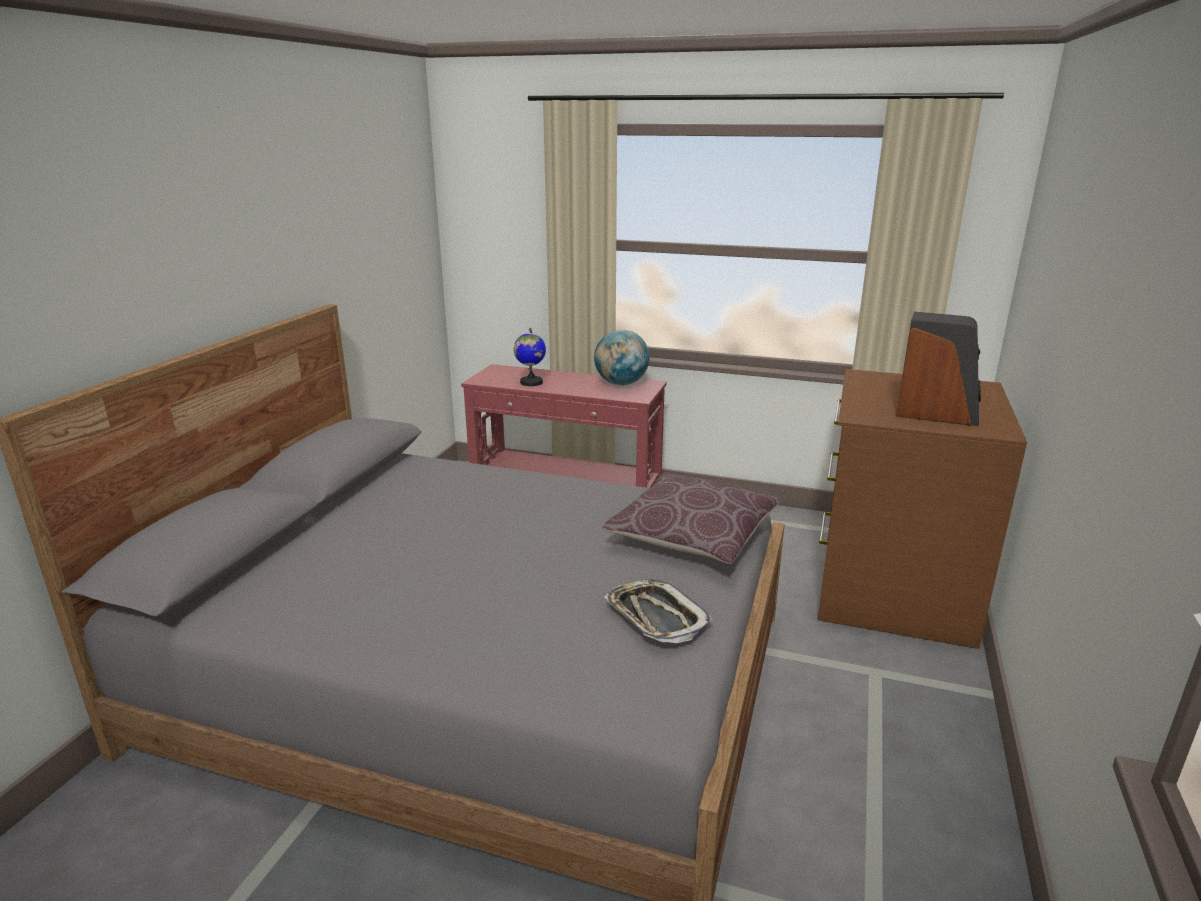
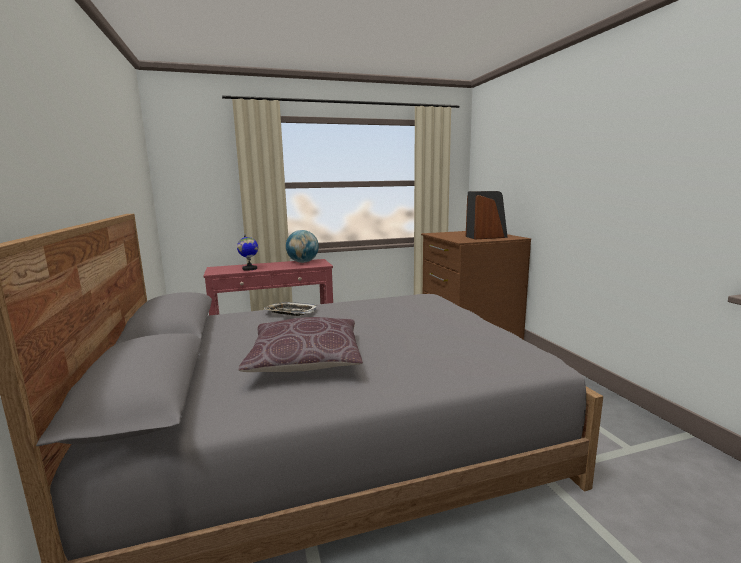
camera: 35 degrees left, 10 degrees down
(656, 617) = (477, 332): tray -> tray (291, 312)
(693, 536) = (431, 306): brown pillow -> brown pillow (305, 361)

